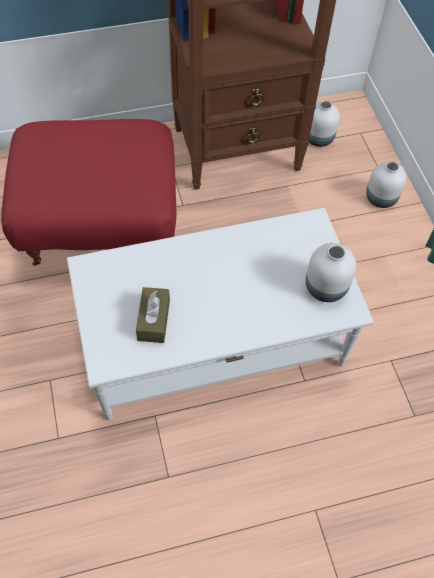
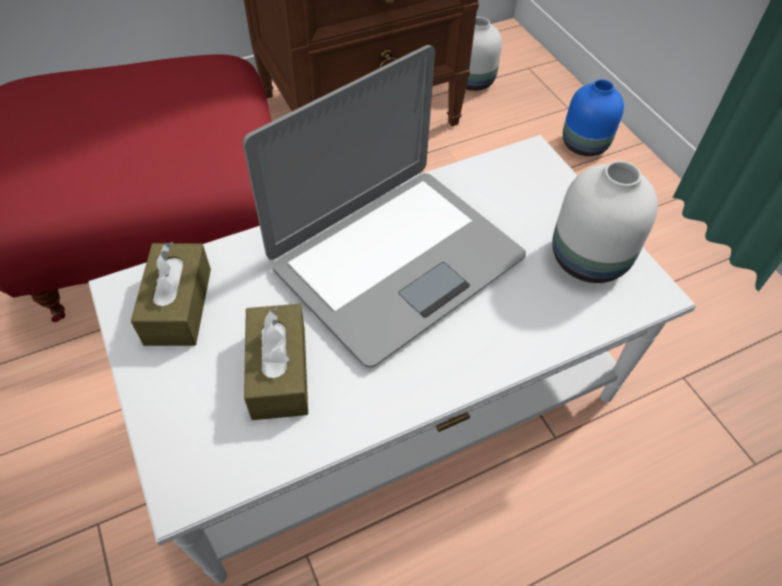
camera: 10 degrees left, 5 degrees down
(110, 278) = (178, 306): none -> brown tissue box
(223, 272) = (396, 261): none -> laptop
(381, 198) = (585, 144): white vase -> blue vase

